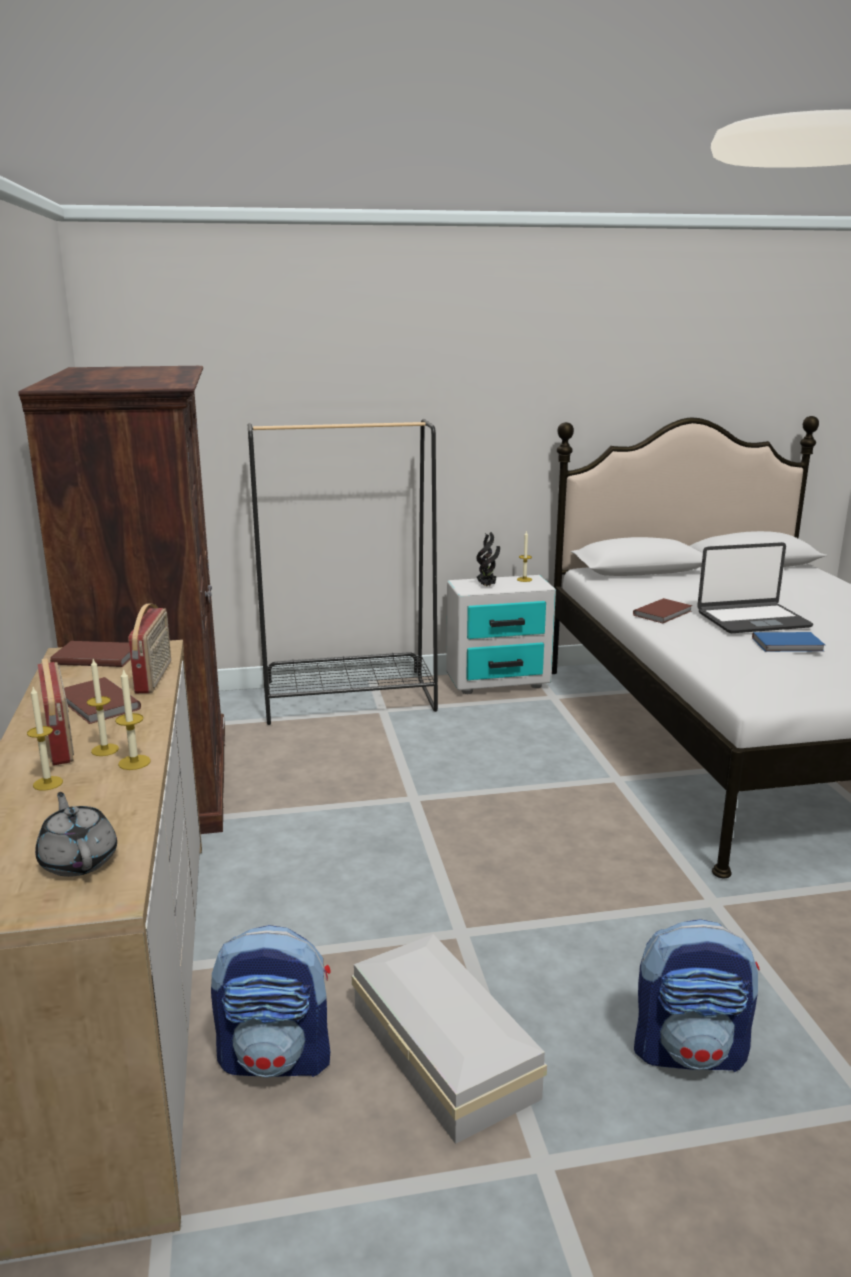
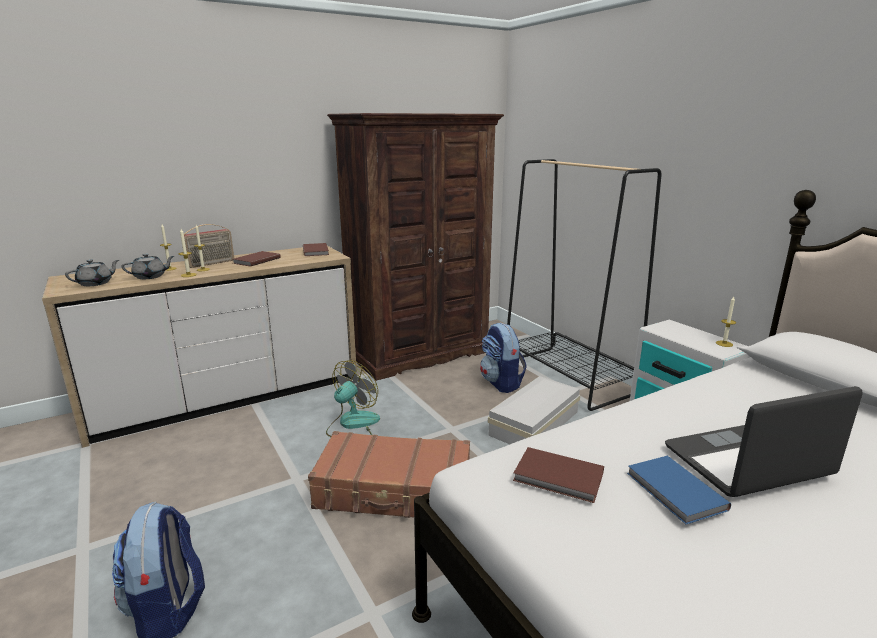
camera: 70 degrees right, 0 degrees up
(96, 800) = (150, 276): none -> grey teapot
(155, 677) = (292, 262): radio -> none
(277, 1058) = (183, 443): backpack -> backpack (501, 383)
(347, 870) = (352, 425): none -> fan
(443, 1047) = (185, 493): white storage box -> white storage box (536, 423)
(487, 586) = (677, 333): potted plant -> none
(524, 860) = (394, 491): none -> brown suitcase
(664, 613) = (691, 406): brown book -> brown book (559, 478)
(752, 620) = (748, 463): laptop -> laptop turned 105 degrees clockwise

